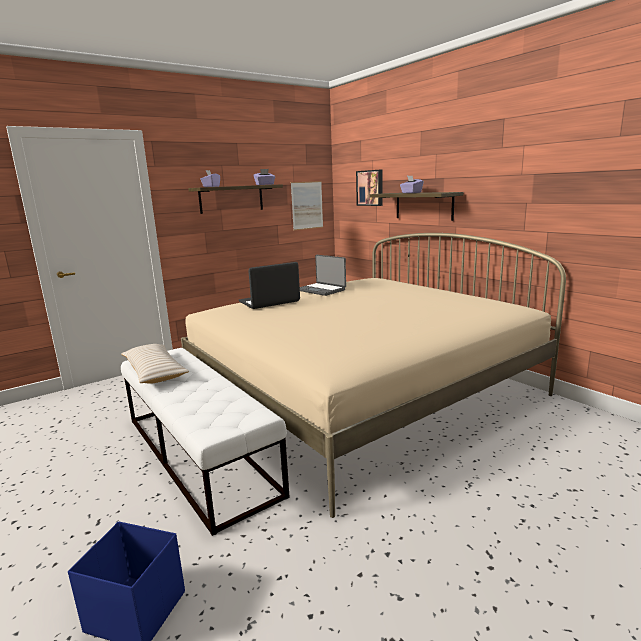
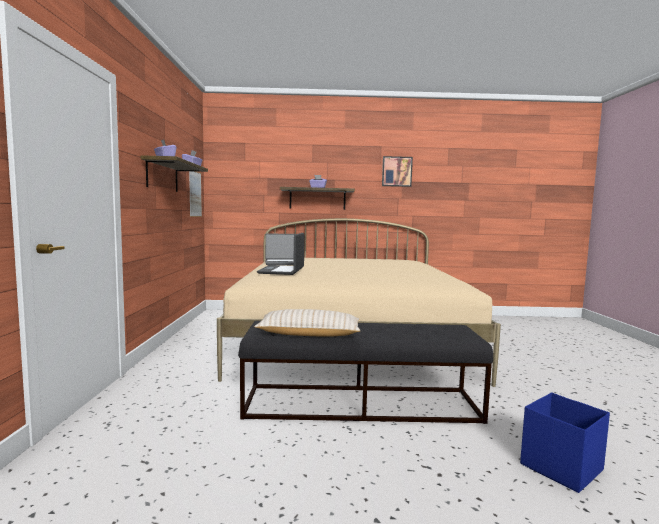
camera: 55 degrees left, 10 degrees down
(199, 454) = (361, 404): white bench -> black bench
(370, 188) = (258, 183): picture -> picture (396, 171)

